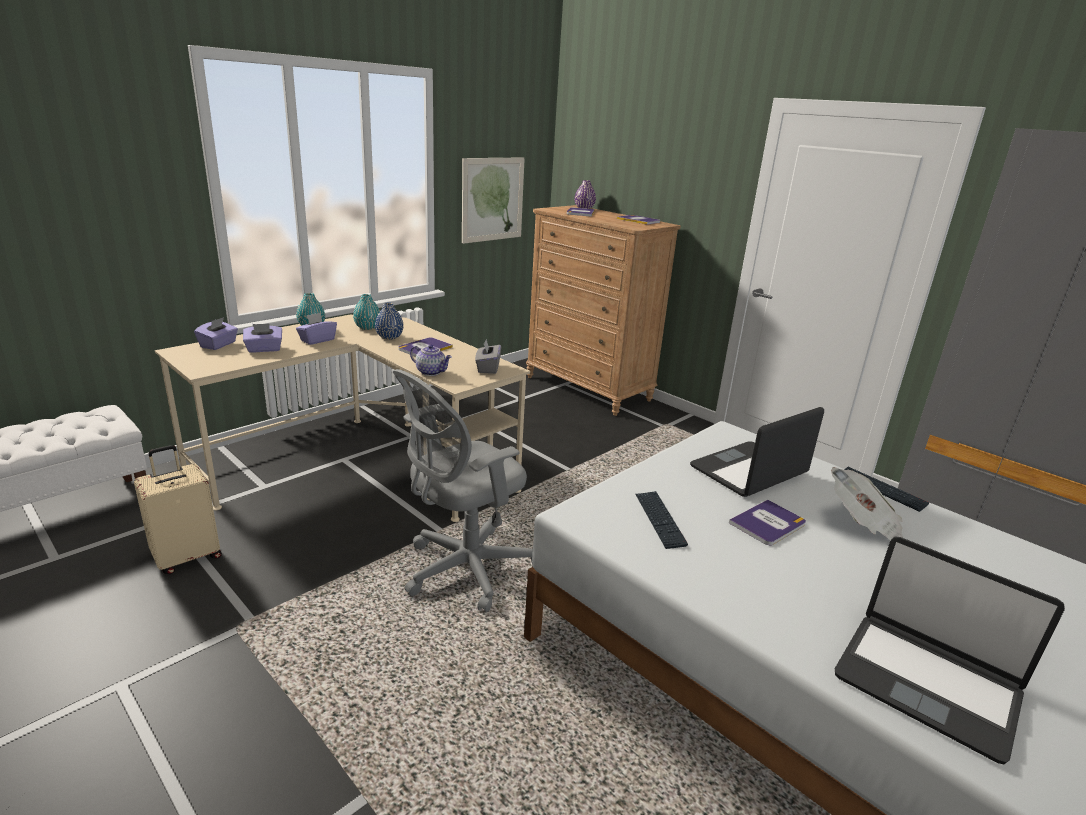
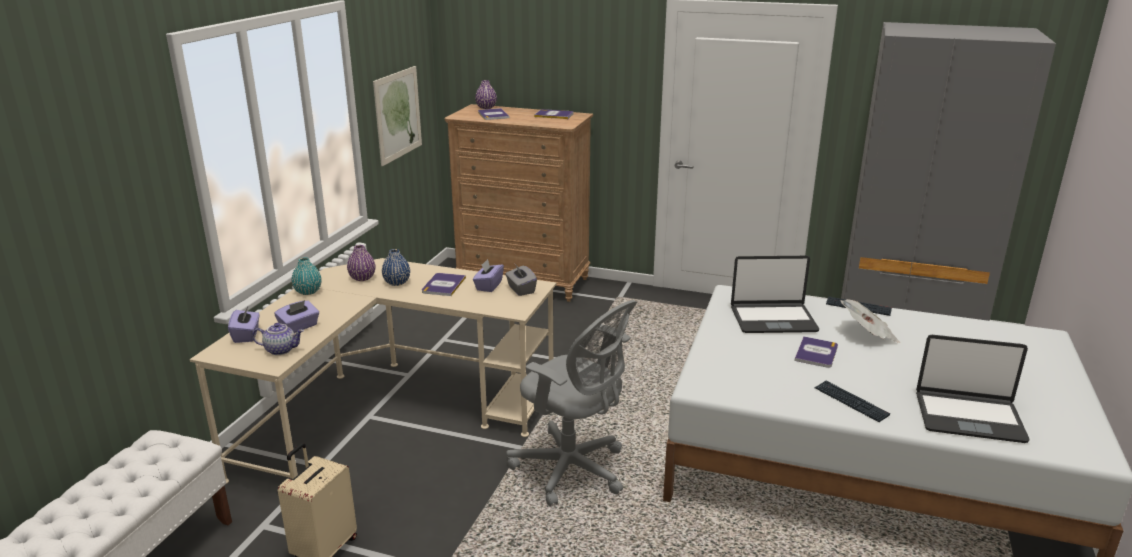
camera: 25 degrees left, 0 degrees up
(317, 340) = (335, 304): purple tissue box -> purple tissue box (488, 286)
(367, 327) = (362, 278): turquoise vase -> purple vase
(431, 372) = (480, 306): teapot -> teapot (281, 350)
(464, 570) = (573, 470): grey office chair -> grey office chair turned 75 degrees counterclockwise
(659, 520) = (752, 373): keyboard -> keyboard (850, 402)
(749, 471) = (773, 319): laptop -> laptop turned 120 degrees counterclockwise

